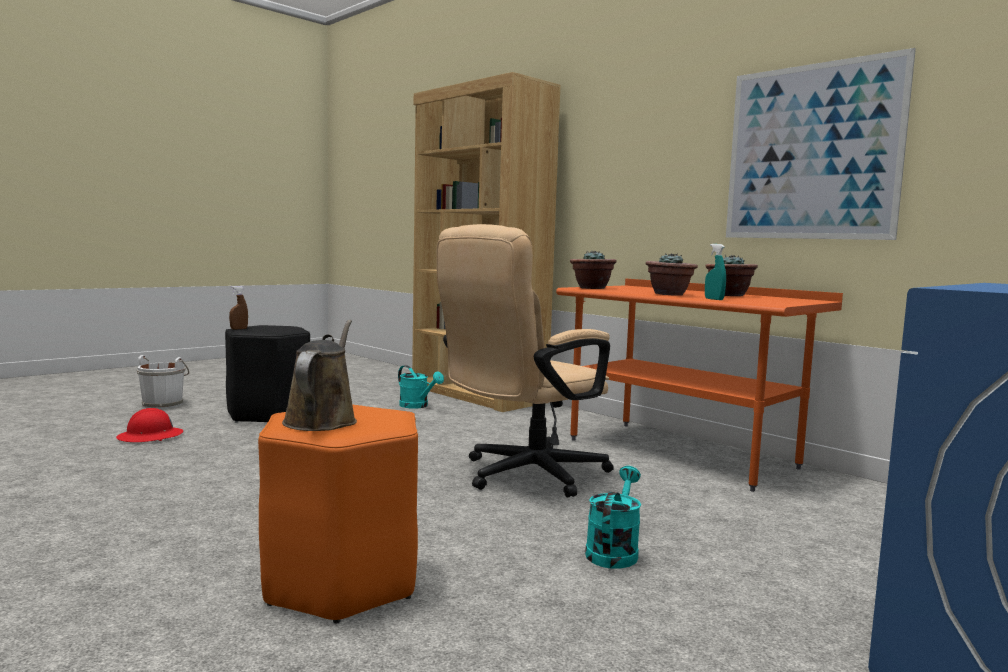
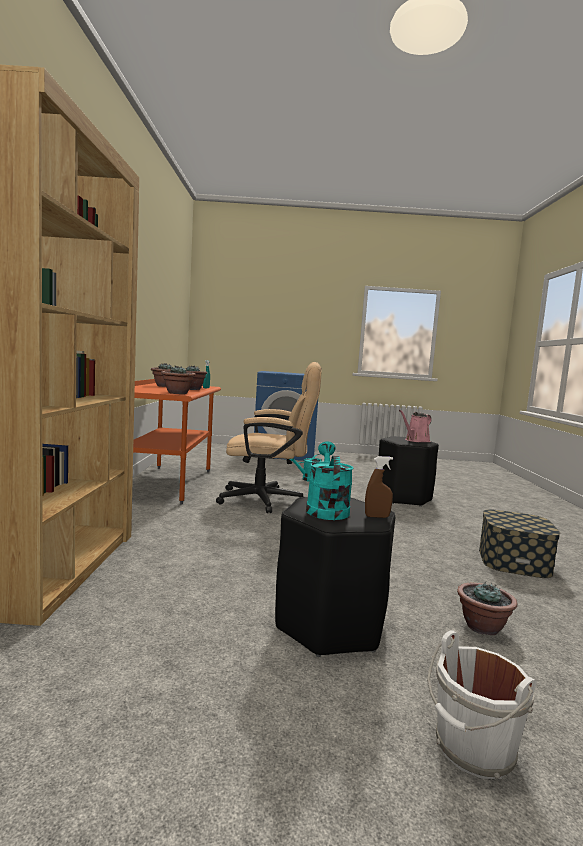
camera: 135 degrees left, 0 degrees up
(84, 500) = (514, 561): none -> storage box
(150, 436) = (482, 627): red hard hat -> potted plant
(322, 420) = (416, 440): brown watering can -> pink watering can
(341, 582) = (403, 498): orange stool -> black stool
(417, 406) = (162, 574): turquoise watering can -> turquoise watering can (326, 509)
(811, 152) = (148, 305): picture -> none

